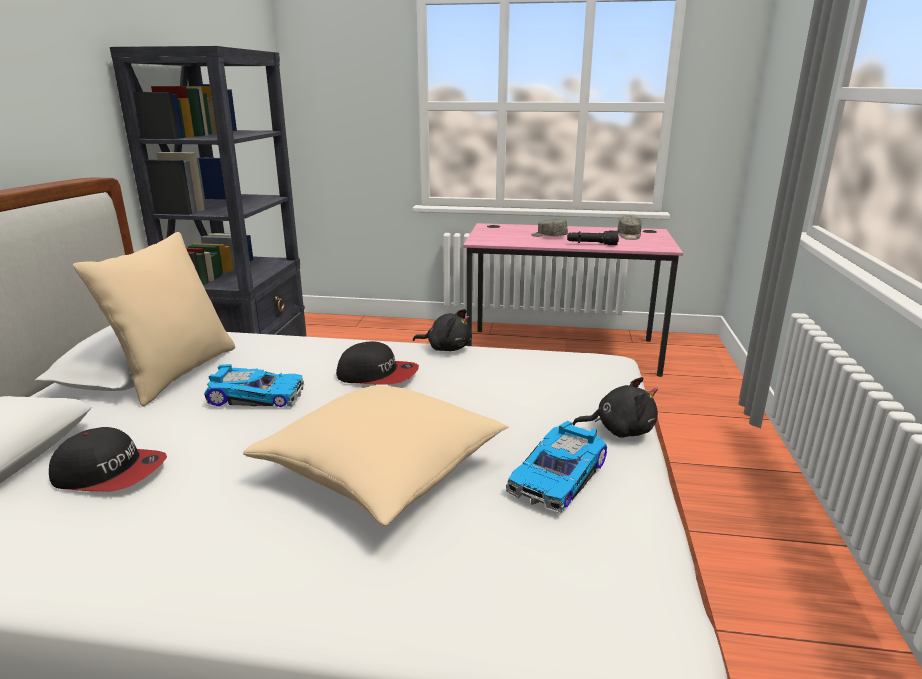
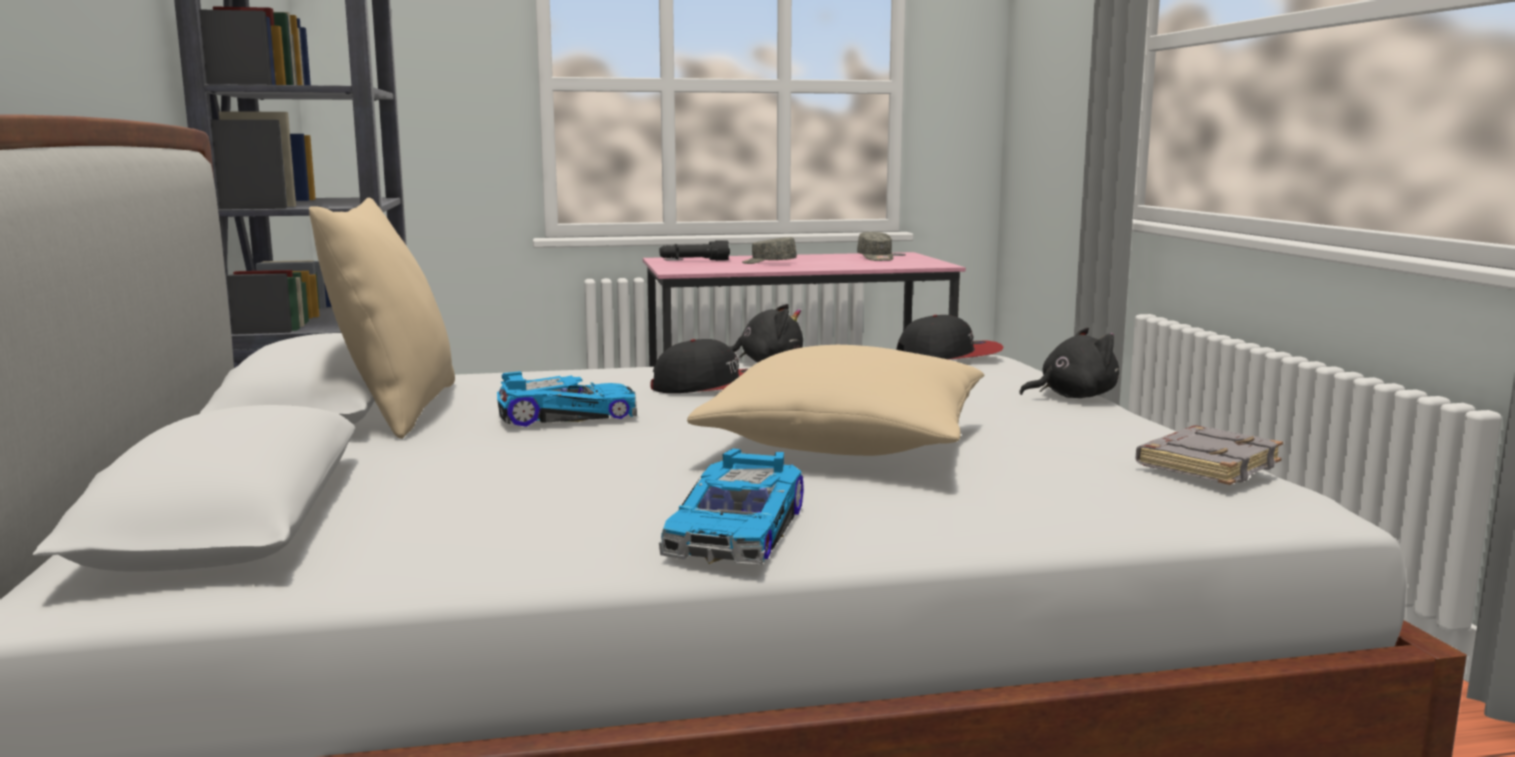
camera: 20 degrees left, 10 degrees down
(110, 472) = (464, 487): cap -> cap (948, 356)
(560, 477) = (1061, 425): toy car -> toy car (740, 531)
(591, 244) = (839, 266): black flashlight -> black flashlight (694, 261)
(618, 570) = (1206, 464): none -> grey book

